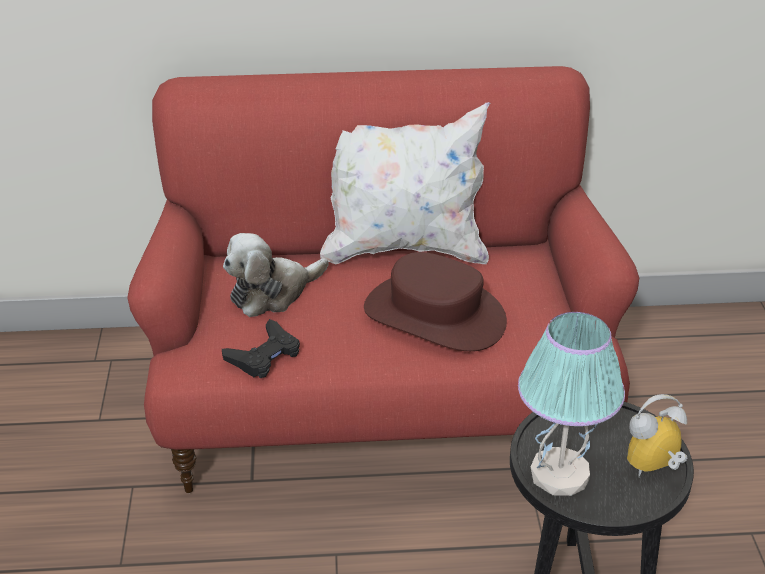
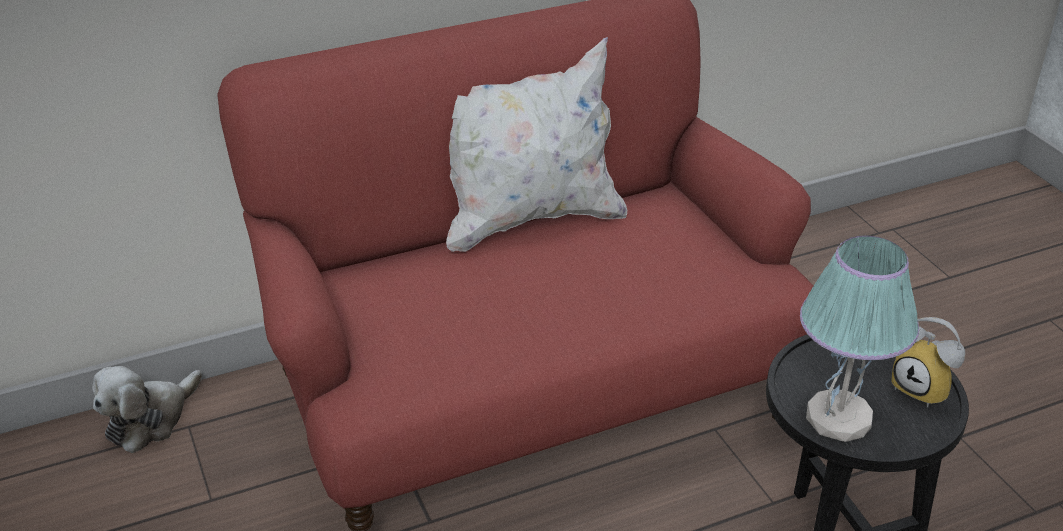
camera: 20 degrees left, 0 degrees up
(264, 356) = (447, 370): black game controller -> none
(272, 293) = (414, 298): plush toy -> plush toy (150, 420)
(435, 315) = (607, 283): brown hat -> none
(654, 470) = (924, 389): alarm clock -> alarm clock turned 90 degrees counterclockwise

